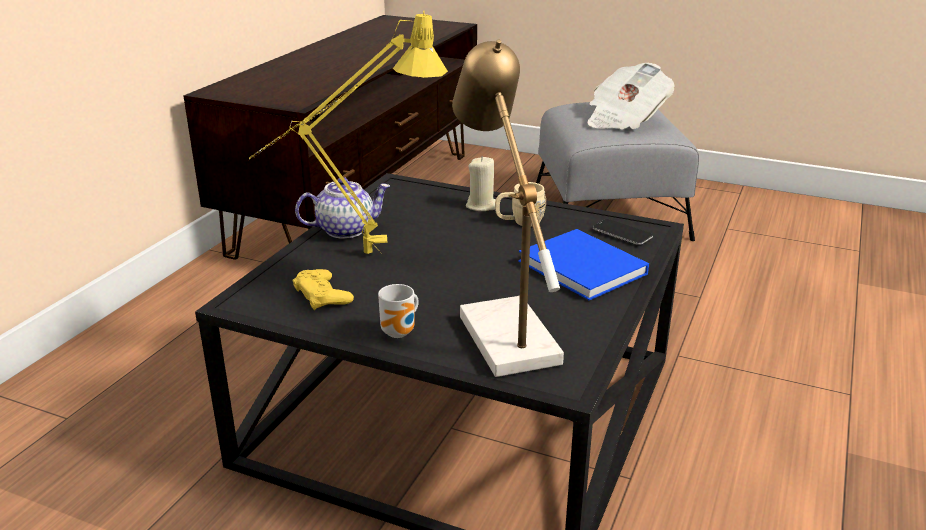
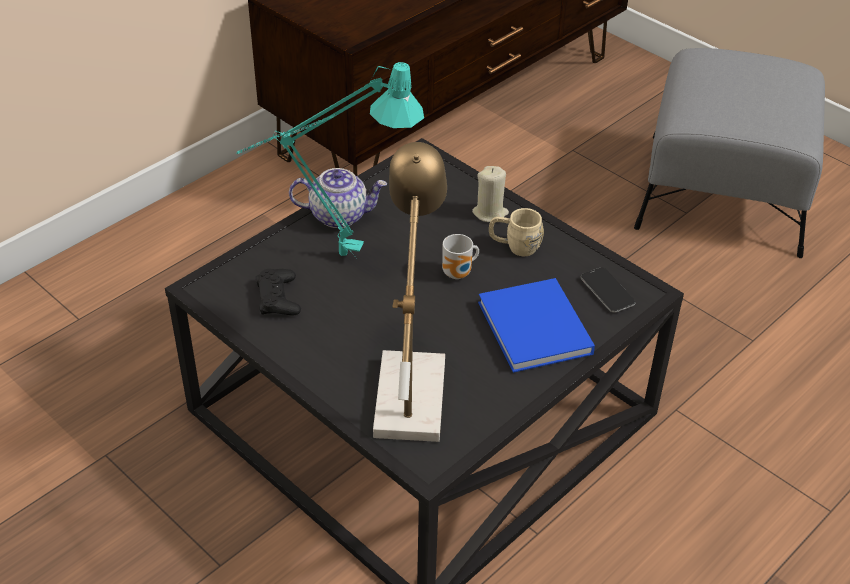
camera: 20 degrees right, 15 degrees up
(322, 295) = (278, 298): yellow game controller -> black game controller
(355, 256) = (331, 254): yellow table lamp -> turquoise table lamp
(401, 332) = (322, 363): mug -> mug (459, 274)
(624, 120) = (753, 96): newspaper -> none

